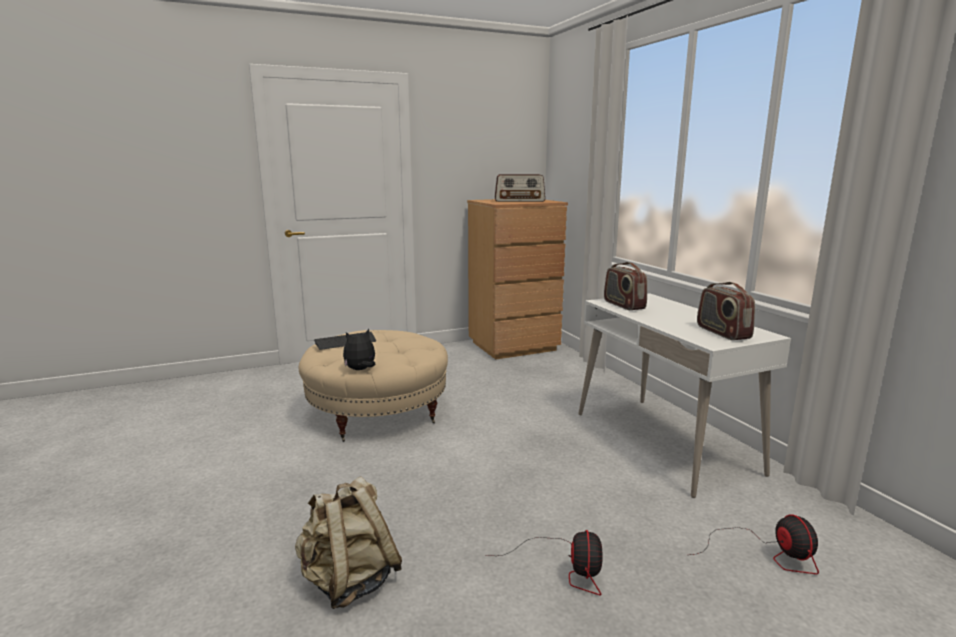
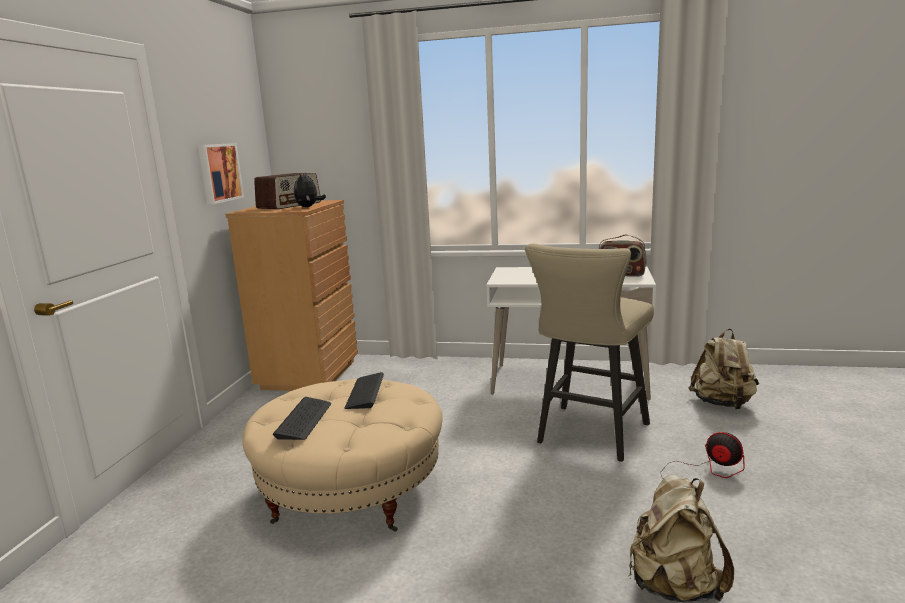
camera: 55 degrees left, 0 degrees up
(360, 370) = (403, 429): plush toy -> plush toy (309, 207)
(401, 344) = (365, 392): none -> keyboard
(471, 168) = (219, 172): none -> picture
(562, 481) = (589, 436): none -> beige stool
(623, 305) = (519, 278): radio -> none
(766, 554) = (722, 404): fan -> beige backpack

